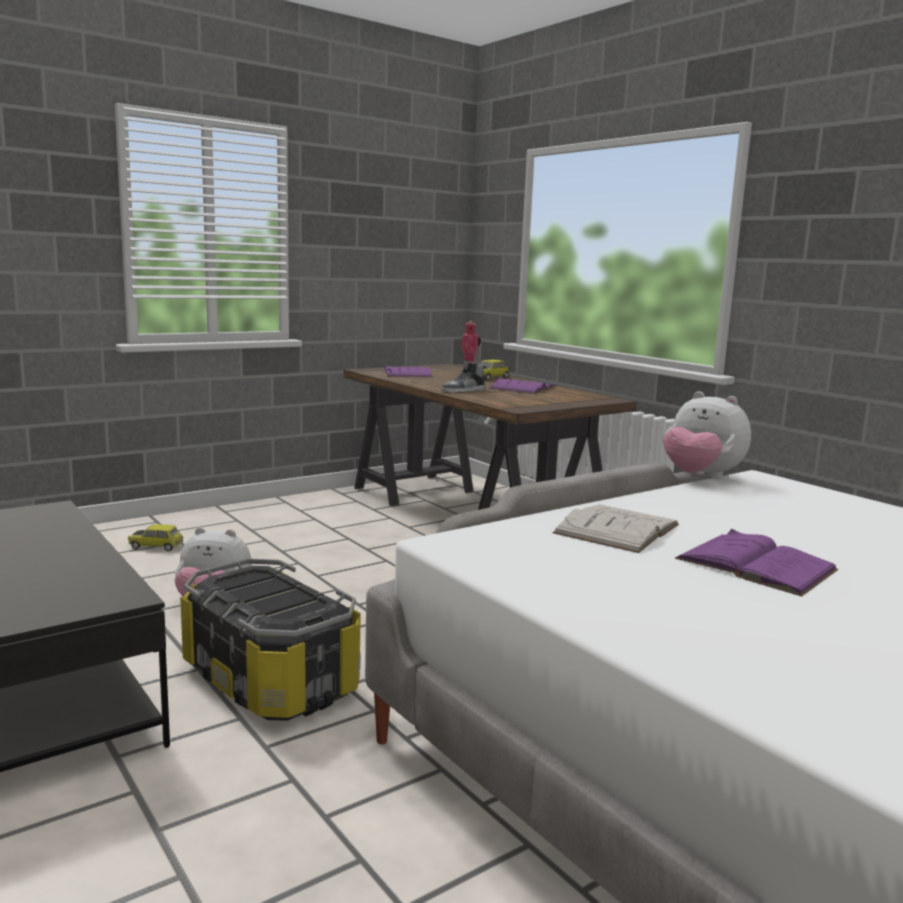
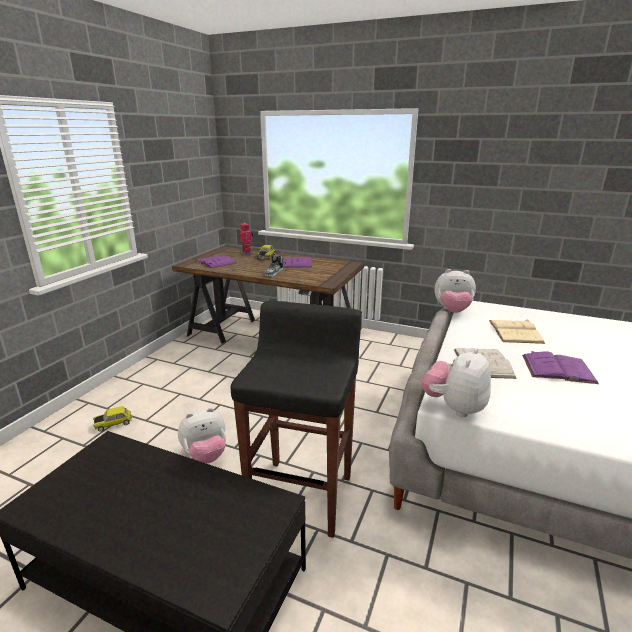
camera: 30 degrees left, 10 degrees up
(271, 679) = (302, 495): storage box -> black stool
(456, 550) = (454, 407): none -> plush toy
(774, 516) = (515, 331): none -> beige book

